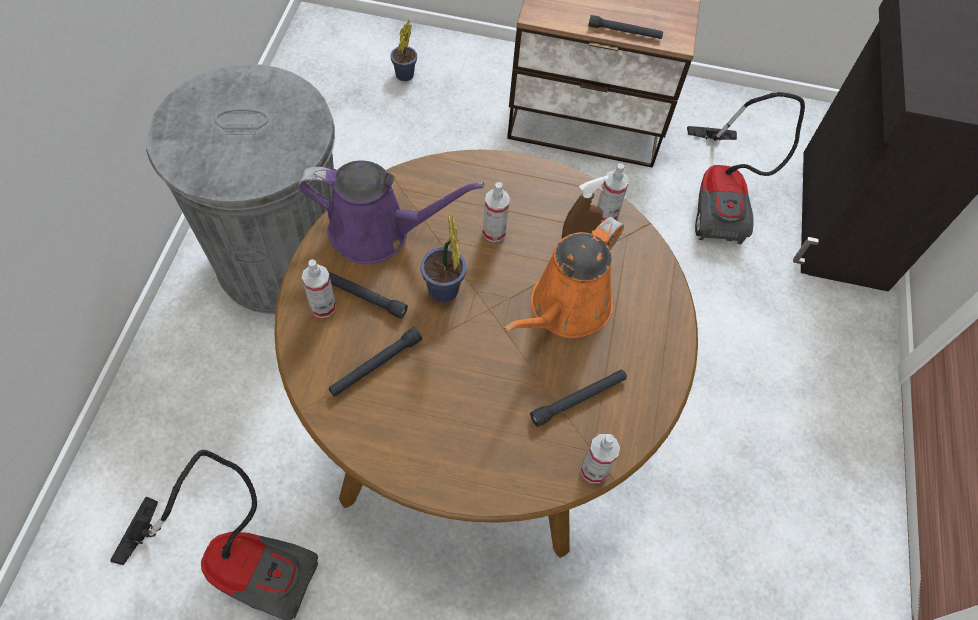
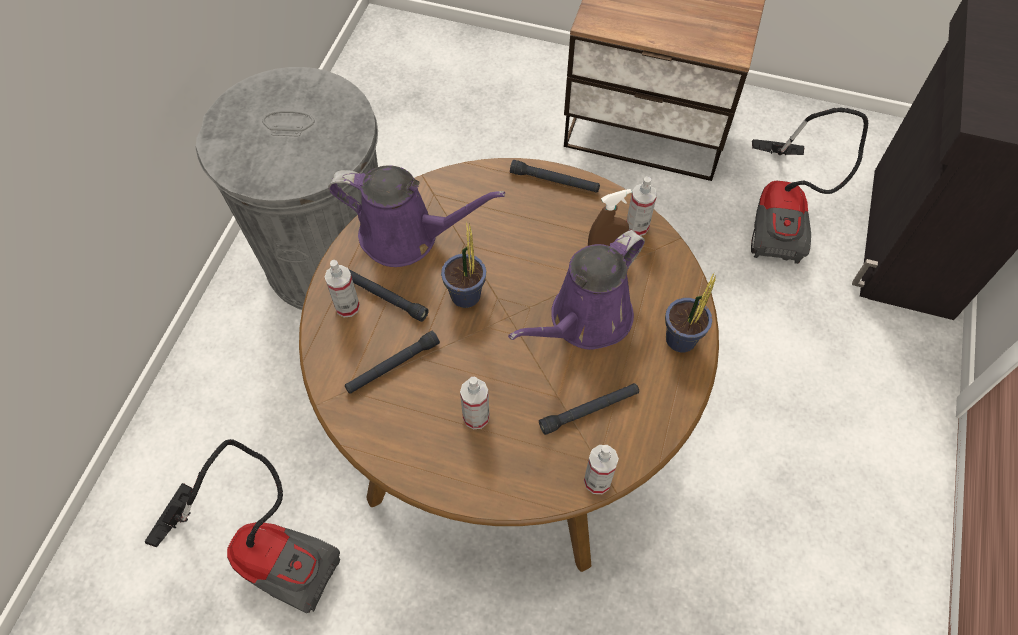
camera: 10 degrees right, 0 degrees up
(403, 77) = (464, 81): potted plant -> potted plant (679, 343)
(494, 232) = (521, 241): spray bottle -> spray bottle (476, 417)
(565, 309) = (585, 320): orange watering can -> purple watering can
(624, 32) = (679, 42): black flashlight -> black flashlight (554, 181)

